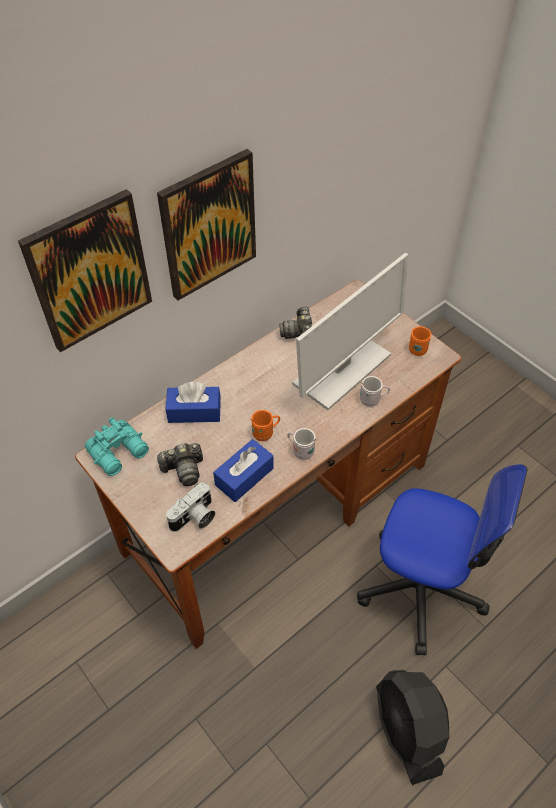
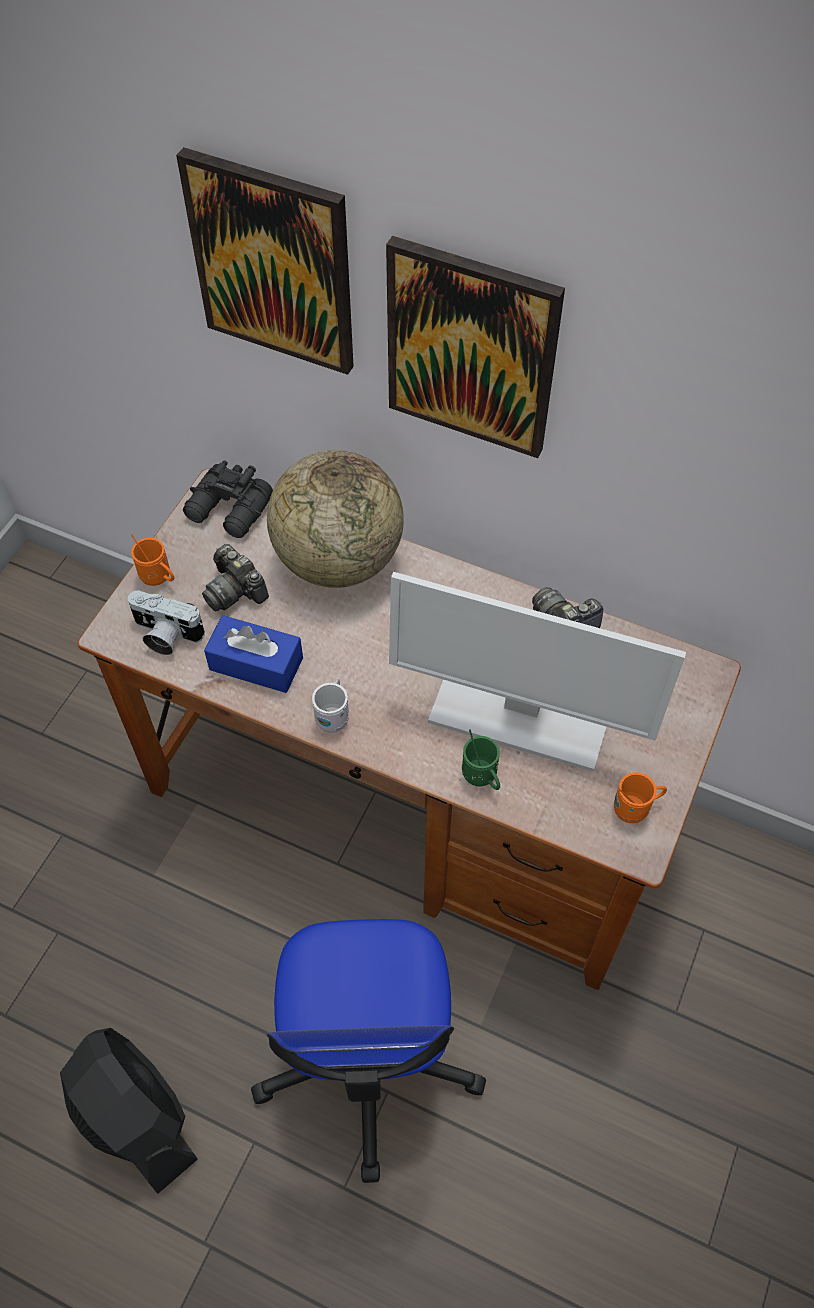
camera: 65 degrees right, 5 degrees up
(120, 452) = (230, 511): turquoise binoculars -> black binoculars
(194, 411) = (338, 560): blue tissue box -> globe
(265, 433) = (344, 659): orange mug -> orange mug (159, 578)
(372, 400) = (482, 778): white mug -> green mug
(407, 730) = (135, 1116): black fan -> black fan turned 90 degrees clockwise

